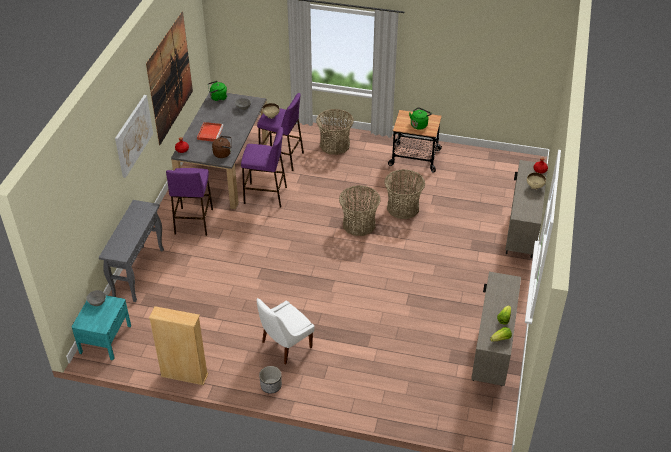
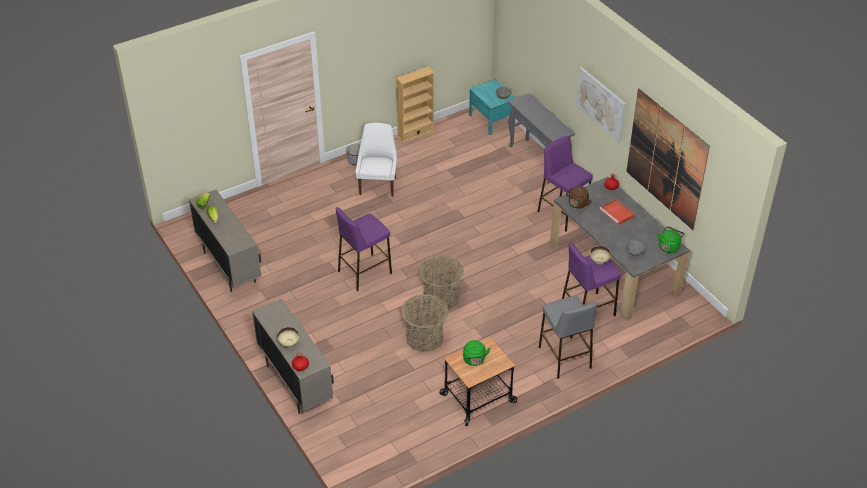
camera: 135 degrees right, 0 degrees up
(265, 195) = (546, 269): purple stool -> purple stool (364, 272)
(335, 145) = (565, 358): basket -> grey stool

